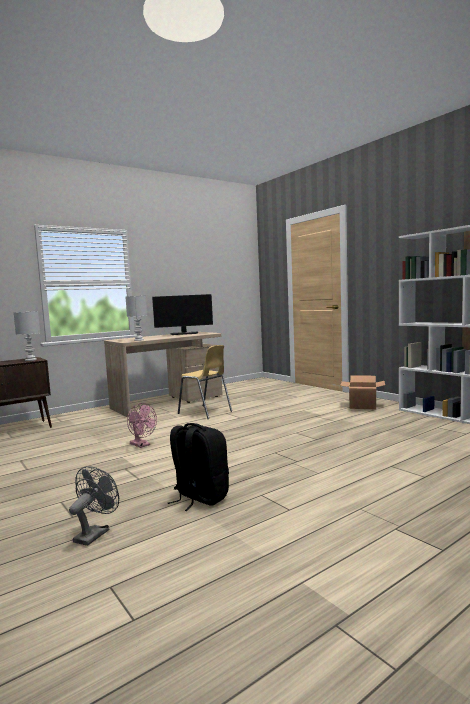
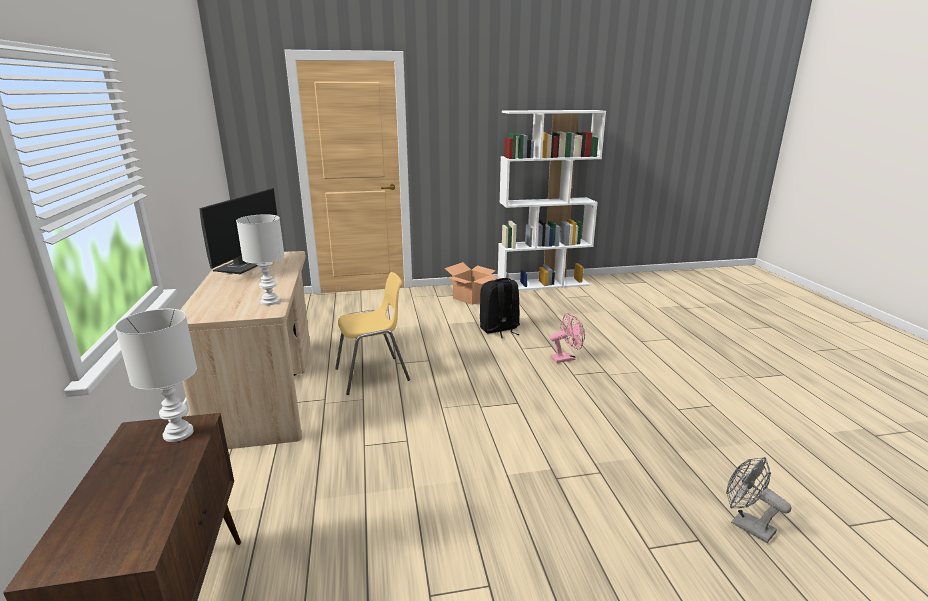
camera: 65 degrees left, 15 degrees up
(142, 445) = (471, 450): pink fan -> pink fan (566, 358)
(199, 497) = (673, 442): black backpack -> black backpack (499, 329)

